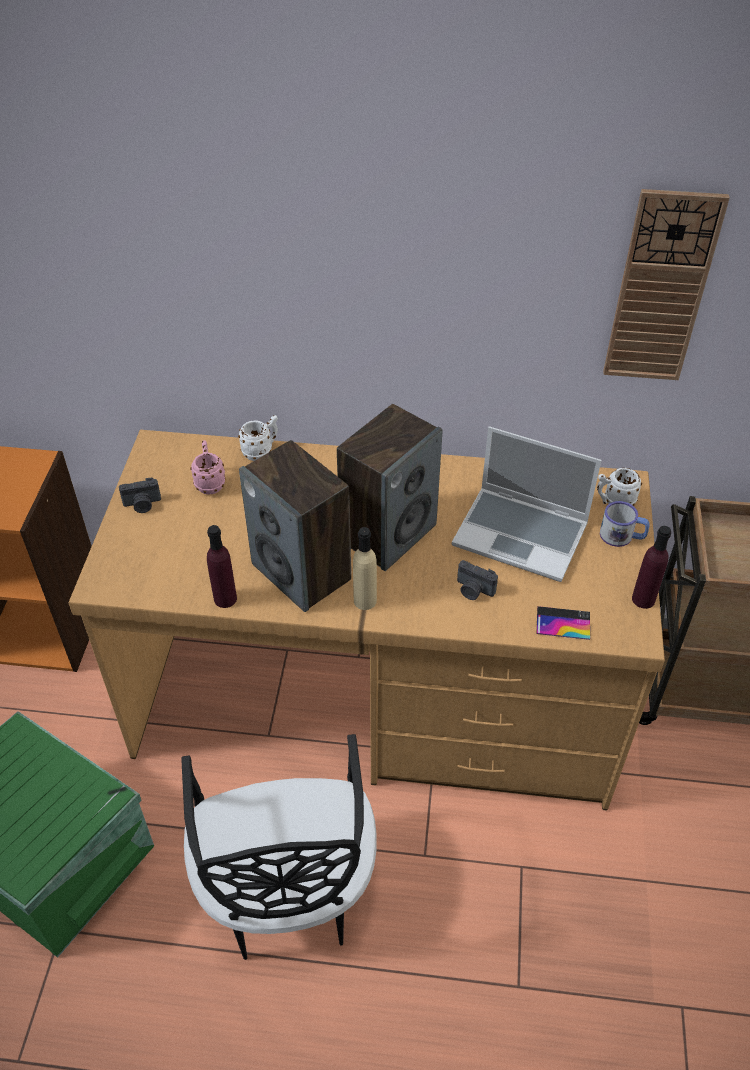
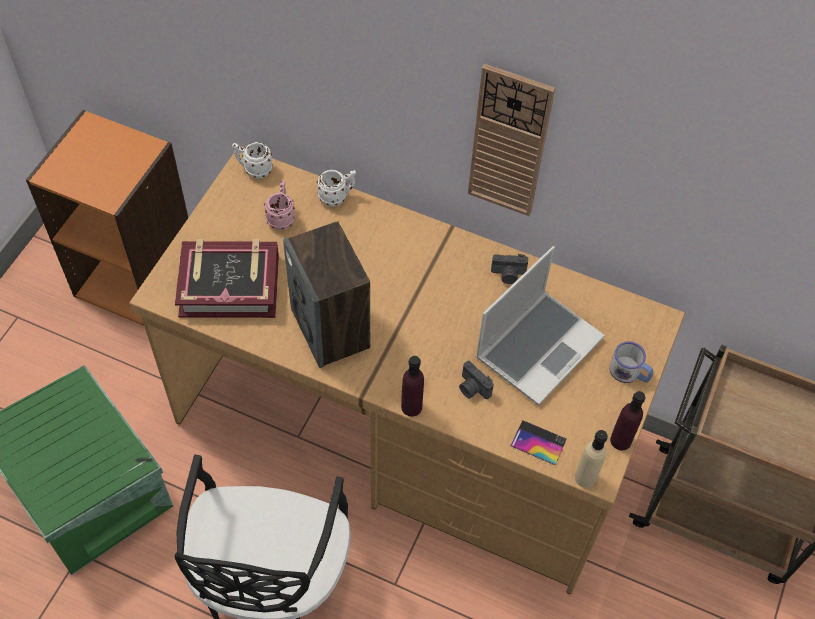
camera: 15 degrees right, 10 degrees up
(142, 505) = (217, 224): camera -> camera (508, 275)
(176, 558) = (229, 285): none -> book
(225, 599) = (257, 336): purple bottle -> purple bottle (411, 407)
(365, 600) = (374, 371): beige bottle -> beige bottle (585, 477)
(388, 533) = (419, 311): speaker -> none
(522, 535) = (538, 346): laptop -> laptop turned 90 degrees counterclockwise
(613, 502) = (637, 336): white mug -> white mug (254, 170)
(661, 289) = (711, 169): wall clock -> wall clock (509, 142)

